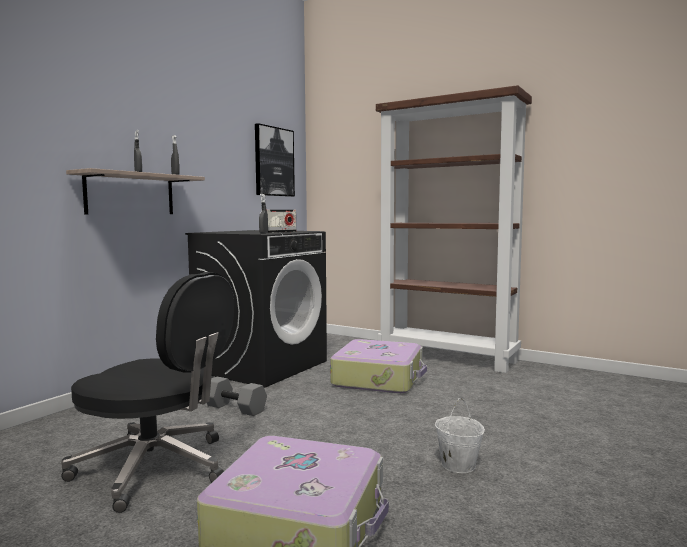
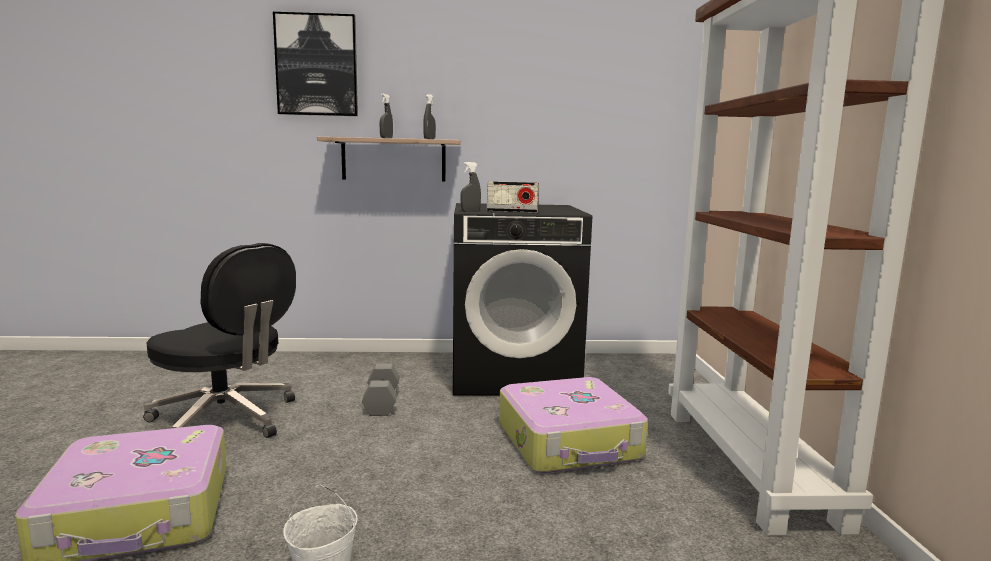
camera: 55 degrees right, 5 degrees up
(156, 469) = (226, 419): black office chair -> black office chair turned 45 degrees counterclockwise
(273, 162) = (623, 113): picture -> picture (317, 65)

